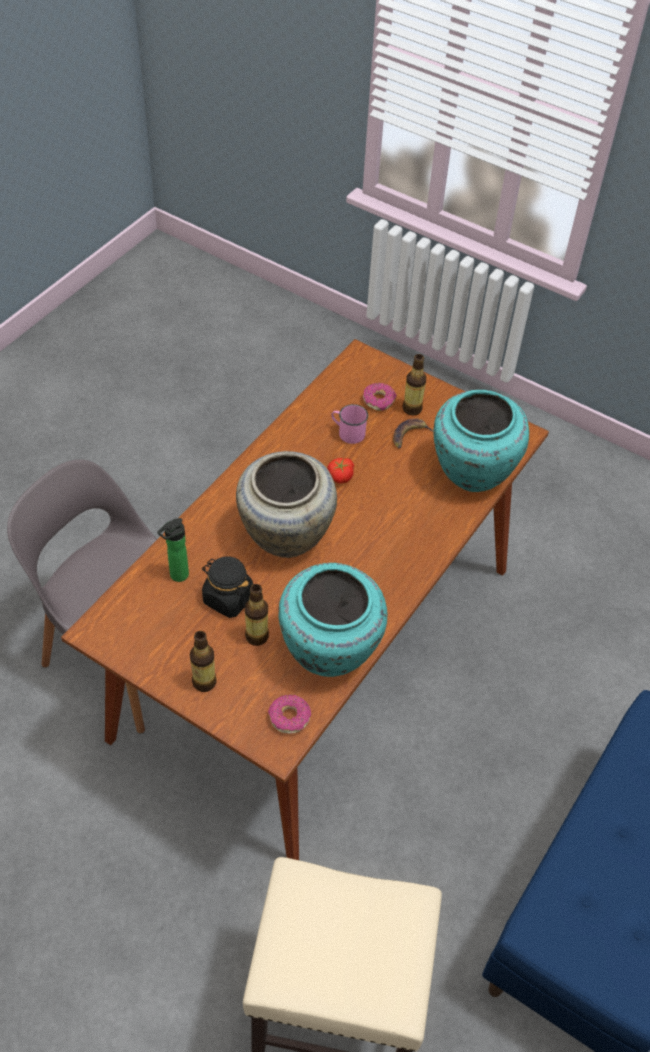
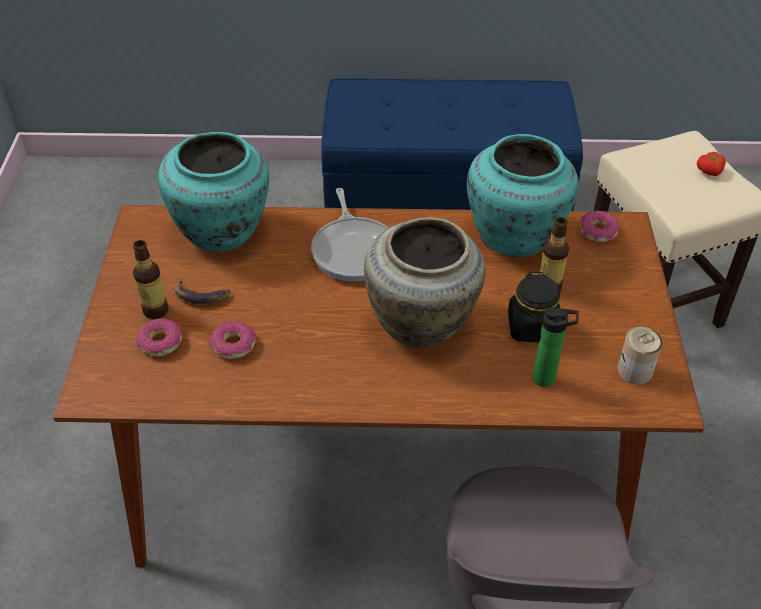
camera: 120 degrees left, 5 degrees down
(137, 632) = (635, 370): none -> can
(204, 682) = (627, 297): bottle -> none
(340, 476) = (305, 322): tomato -> tomato (710, 171)
(348, 433) = (233, 345): pink mug -> donut
(394, 539) = (354, 250): none -> frying pan

